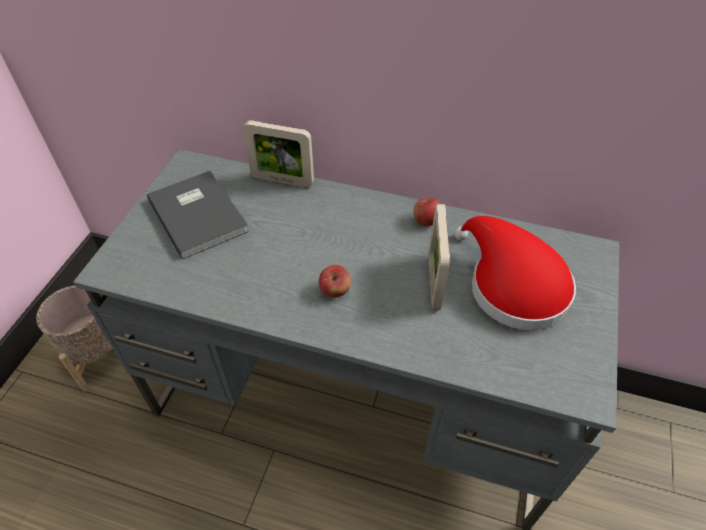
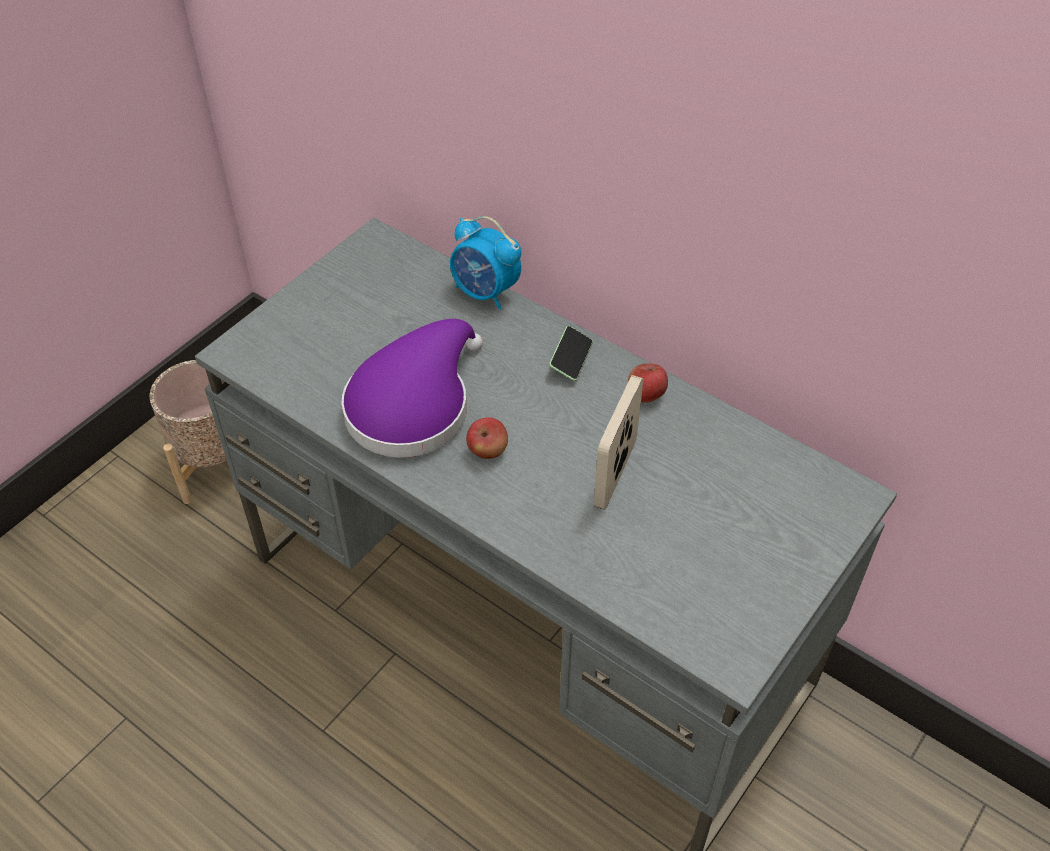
camera: 20 degrees right, 0 degrees up
(199, 214) = (366, 311): grey book -> none
(264, 272) = (413, 405): none -> purple hat
(282, 180) = (485, 292): picture frame -> alarm clock
(363, 210) = (571, 359): none -> phone
(512, 285) = (714, 507): red hat -> none

